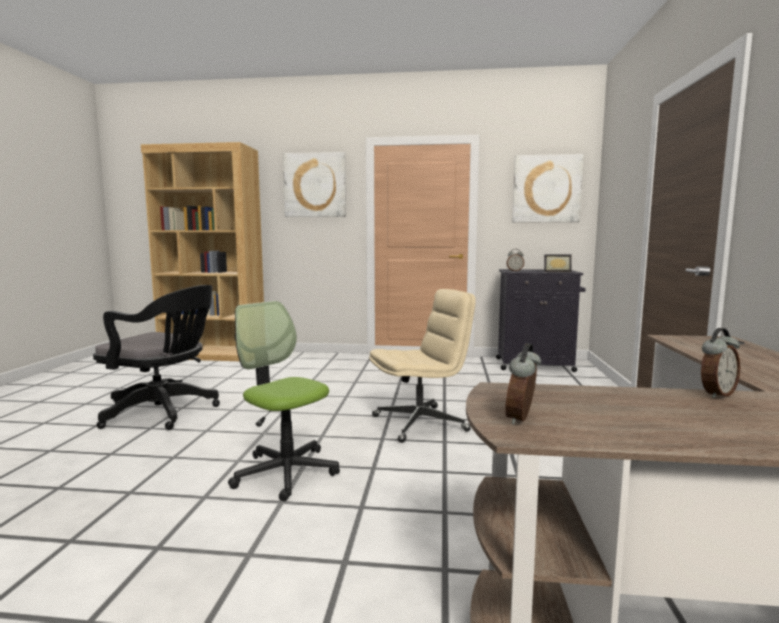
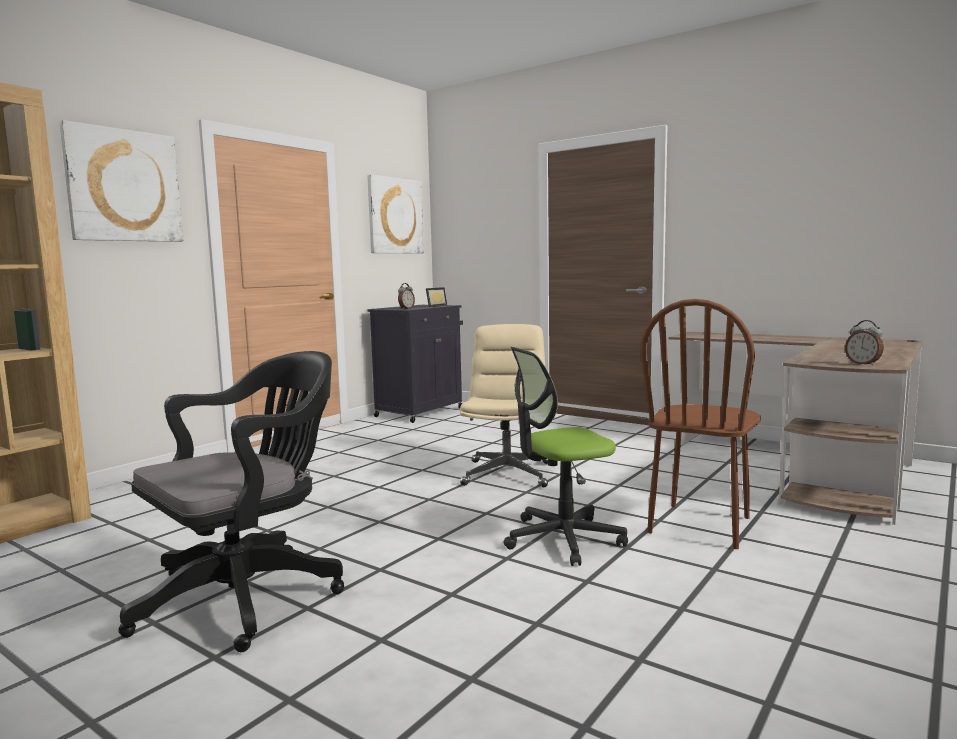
camera: 60 degrees left, 0 degrees up
(364, 532) = (700, 525): none -> brown chair
(716, 394) = (821, 346): alarm clock -> none

